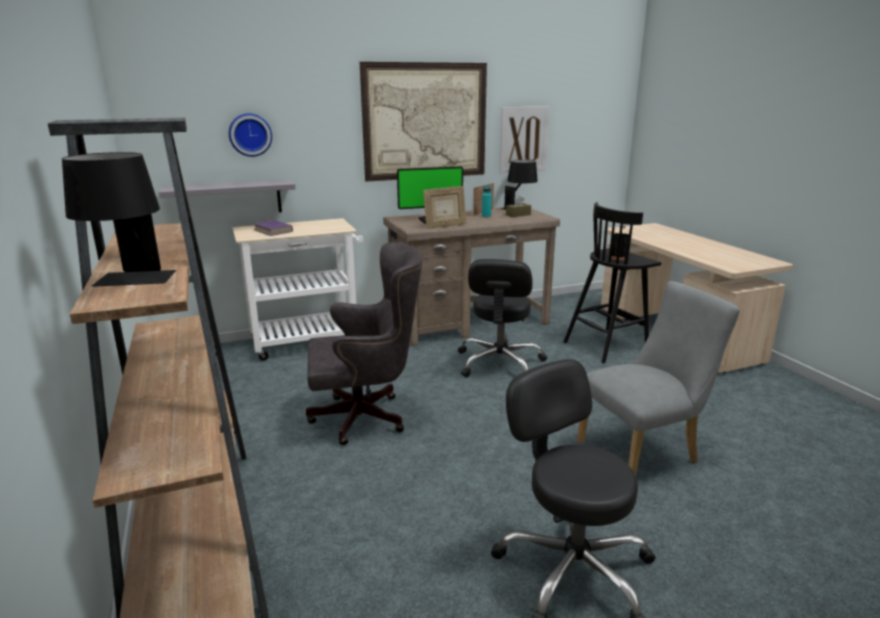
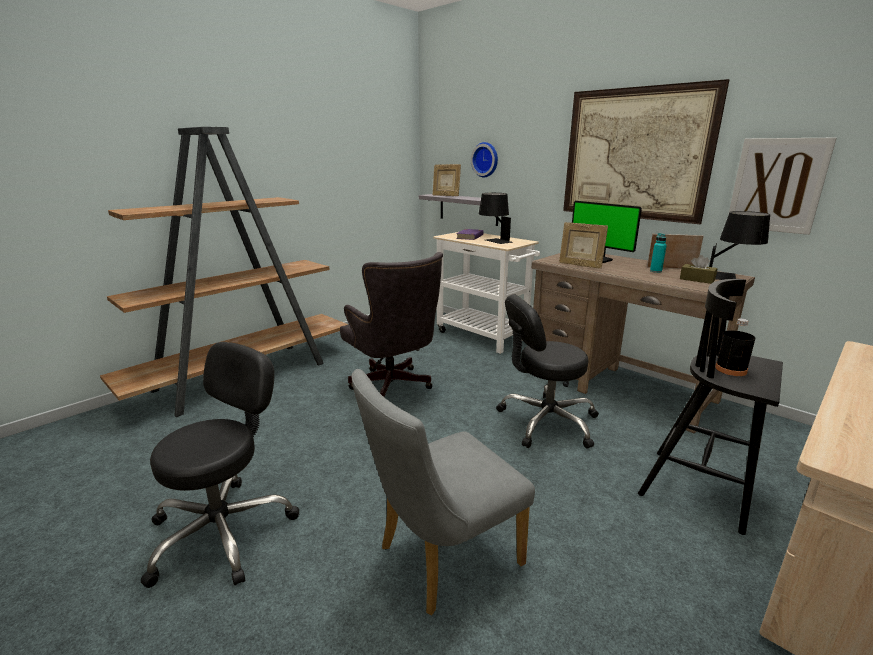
camera: 65 degrees right, 0 degrees up
(131, 282) = (157, 208): black table lamp -> black table lamp (494, 241)
(204, 187) = (446, 196): none -> picture frame
(644, 451) = (441, 559): grey chair -> grey chair turned 105 degrees clockwise

